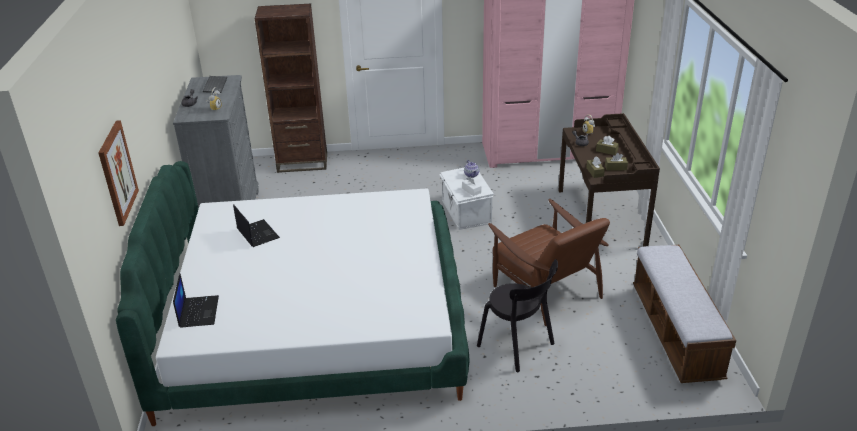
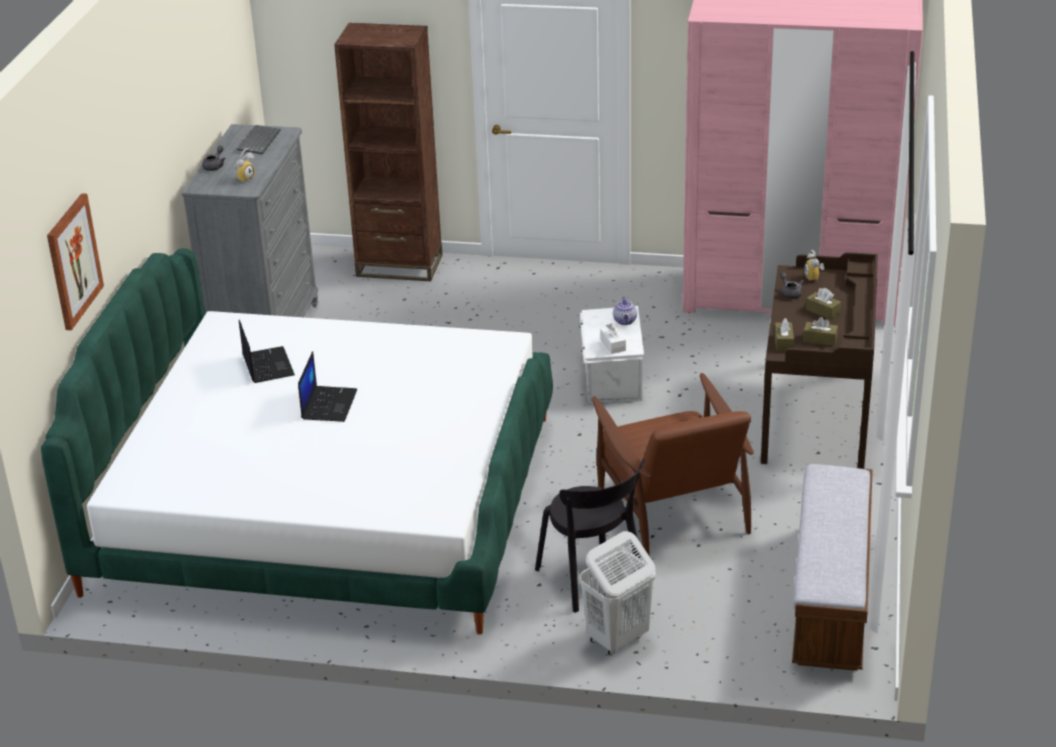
camera: 15 degrees right, 0 degrees up
(198, 311) = (155, 457): laptop -> laptop (328, 404)
(555, 386) = (617, 639): none -> white laundry basket

